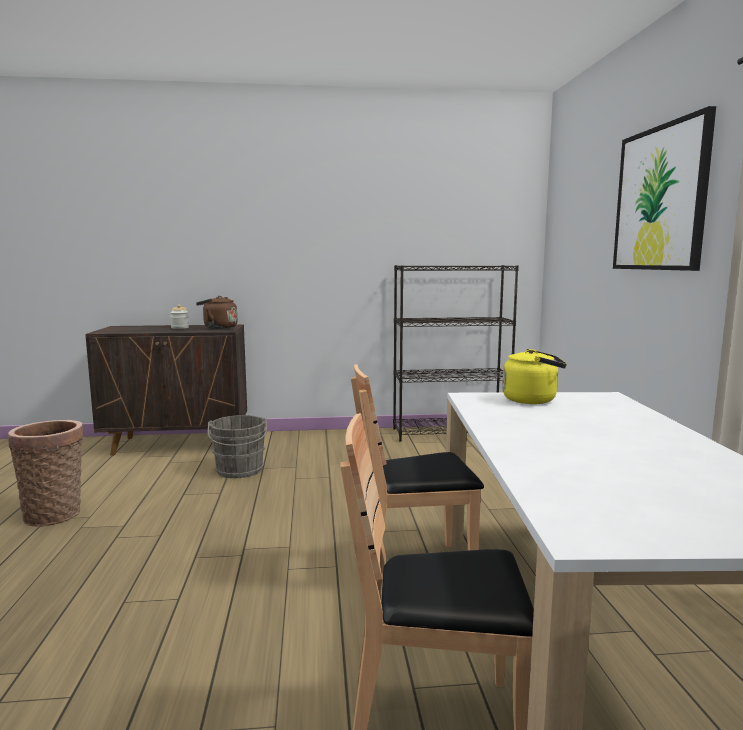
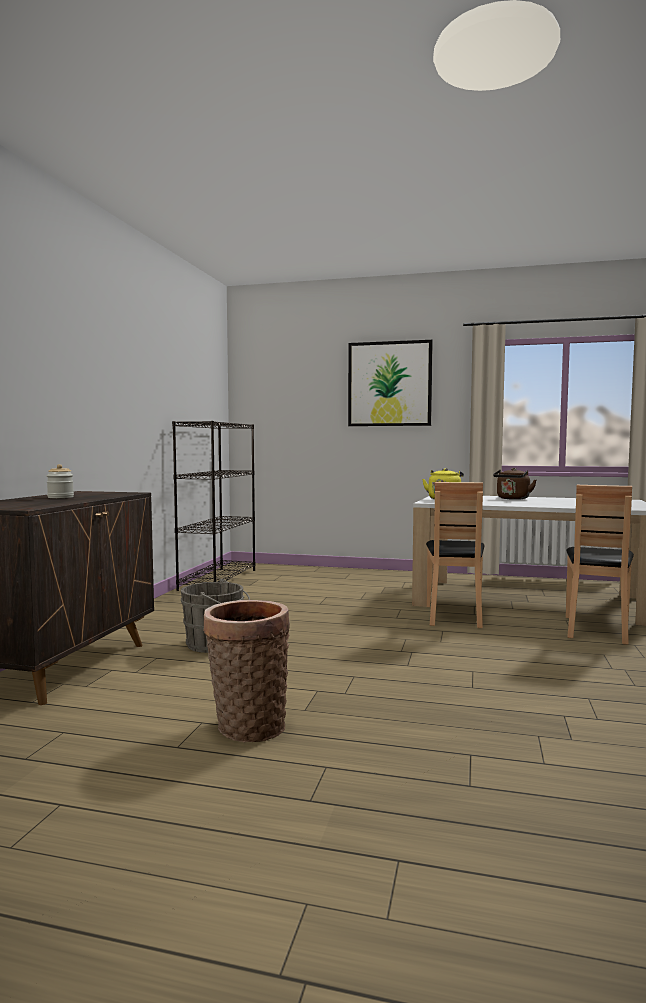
camera: 70 degrees left, 5 degrees down
(218, 328) = (97, 493): brown kettle -> brown kettle (512, 499)

